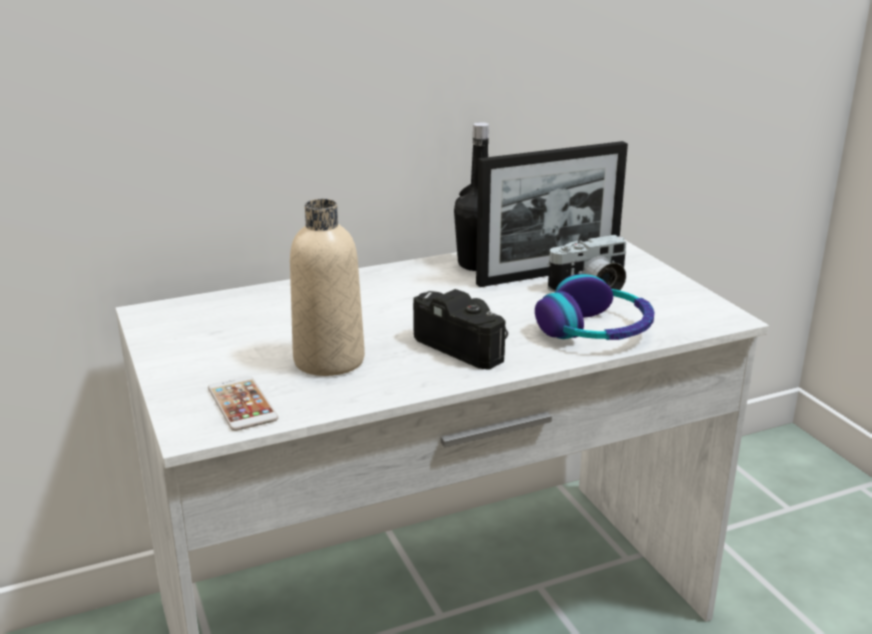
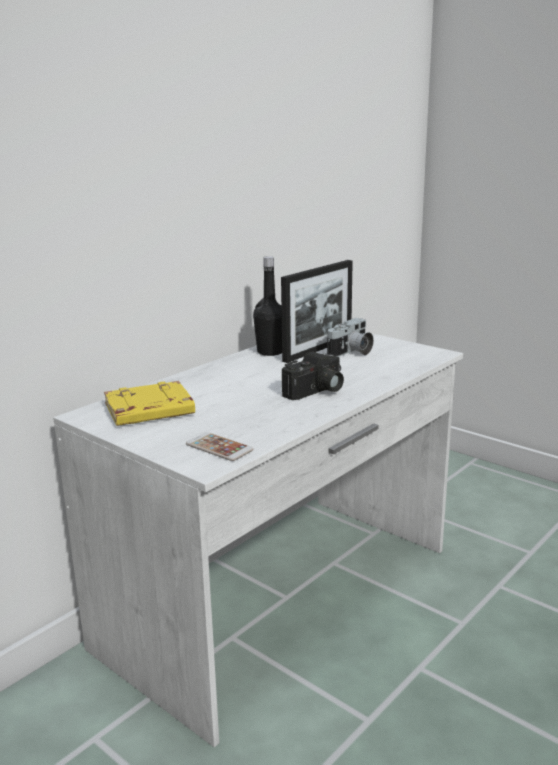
camera: 25 degrees left, 5 degrees down
(224, 325) = (149, 411): none -> yellow book
(329, 360) = (244, 415): beige bottle -> none
(466, 345) = (316, 391): camera -> camera turned 120 degrees clockwise
(595, 330) = (379, 371): headphones -> none

